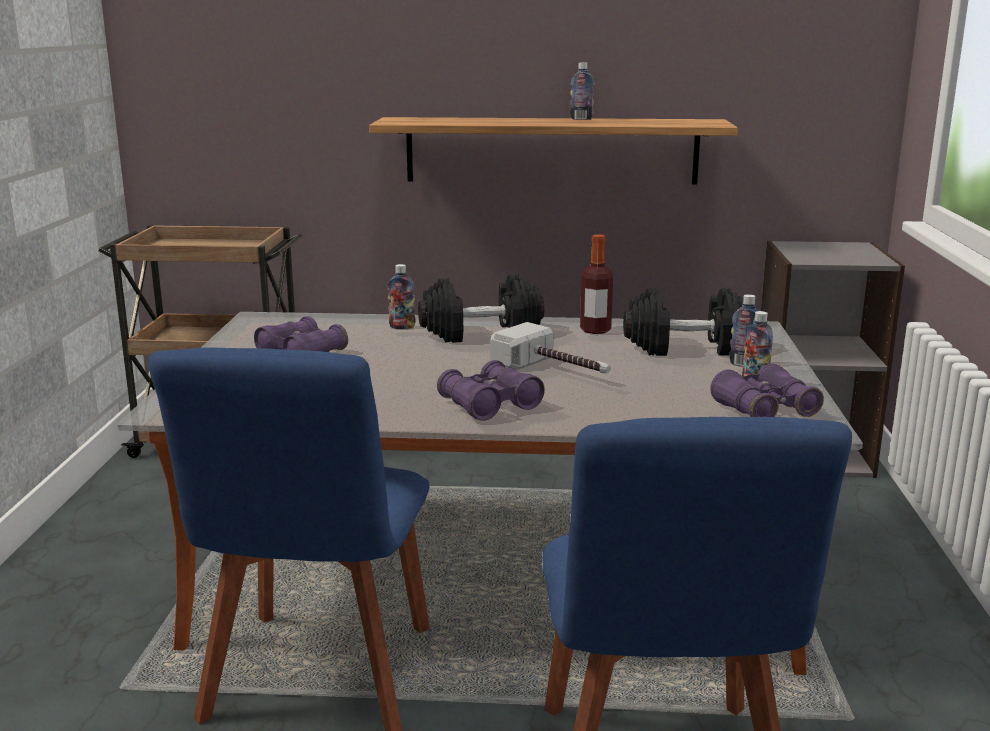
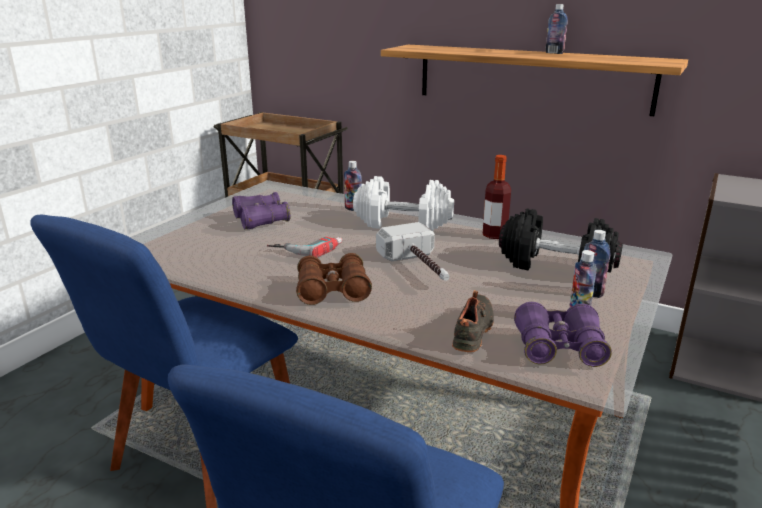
camera: 25 degrees right, 5 degrees up
(402, 372) = (306, 248): none -> power drill
(481, 333) = (402, 223): black dumbbell -> white dumbbell
(490, 405) = (333, 290): purple binoculars -> brown binoculars
(675, 411) = (474, 331): none -> black shoe

